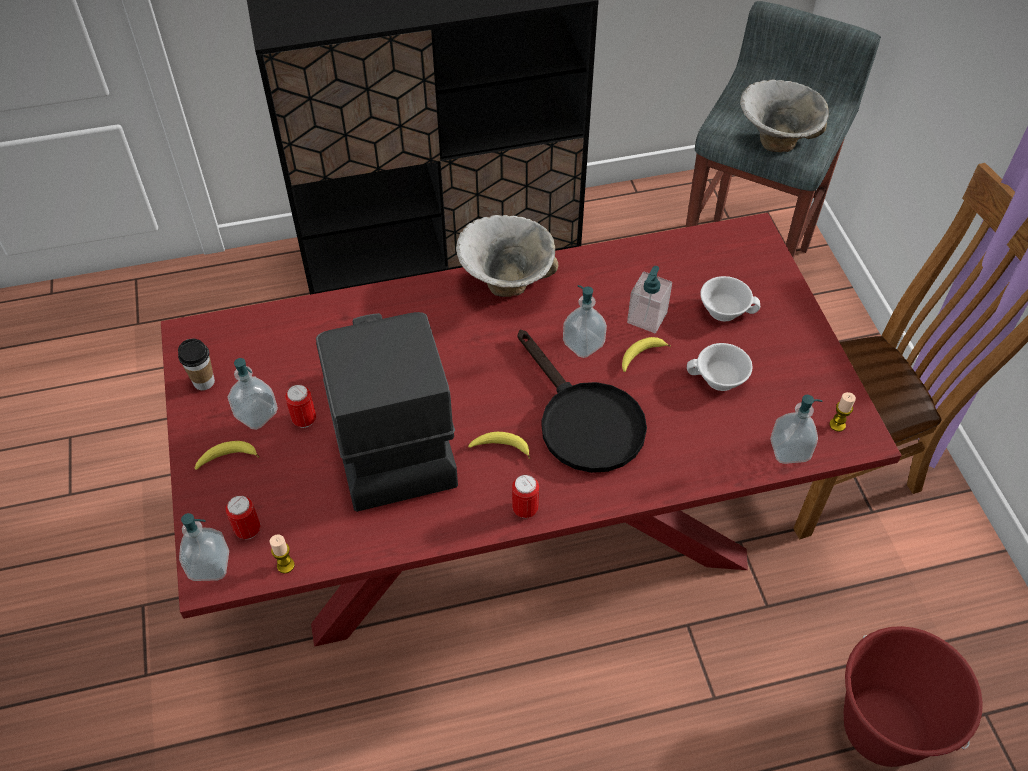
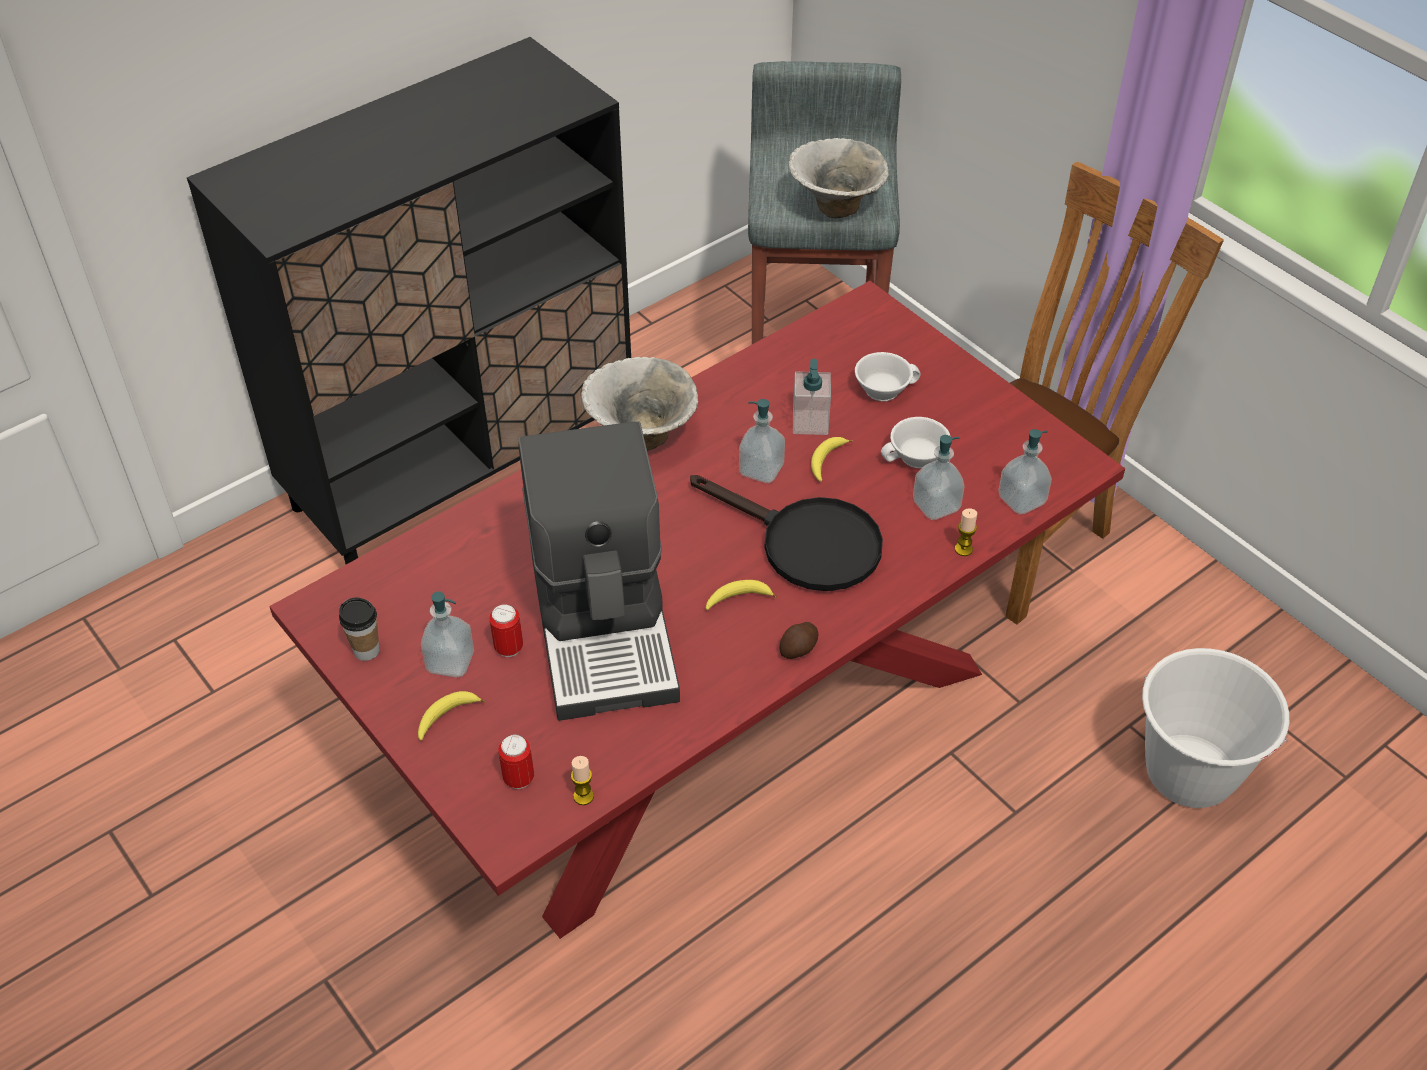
camera: 25 degrees left, 5 degrees down
(209, 565) = (499, 829): soap dispenser -> soap dispenser (936, 505)
(386, 431) = (606, 627): coffee machine -> coffee machine turned 150 degrees counterclockwise
(525, 509) = (799, 648): can -> potato
(837, 425) = (1052, 461): candle -> candle (963, 549)
(882, 728) = (1189, 773): red bucket -> white bucket

